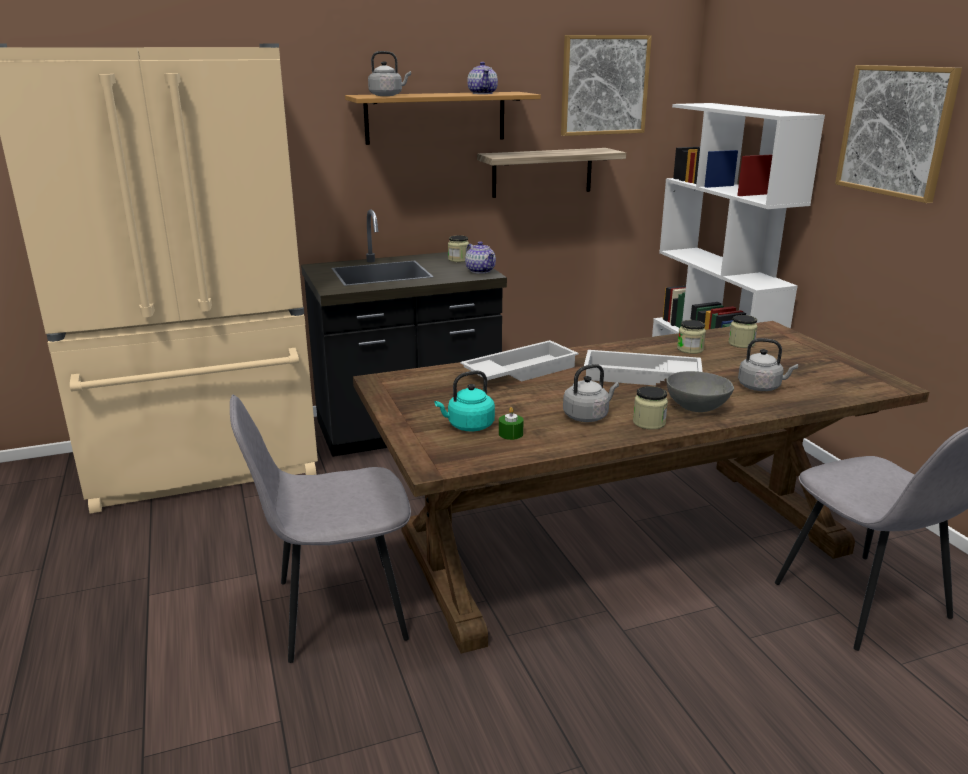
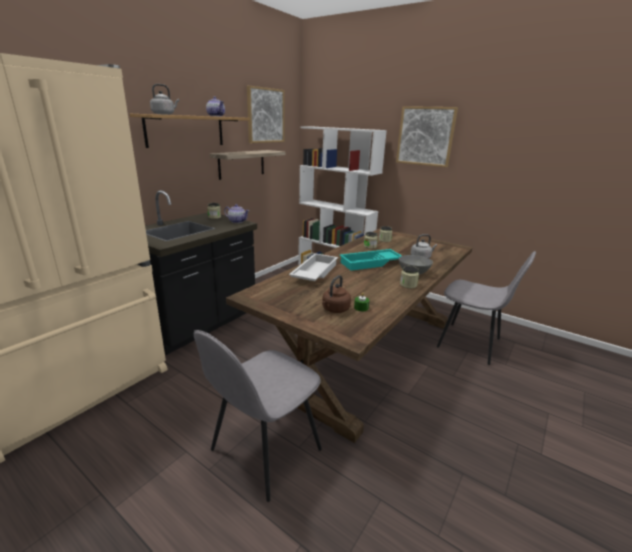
camera: 35 degrees left, 0 degrees up
(468, 426) = (335, 309): turquoise kettle -> brown kettle
(587, 416) = (379, 288): grey kettle -> none
(640, 377) = (370, 263): white tray -> turquoise tray

